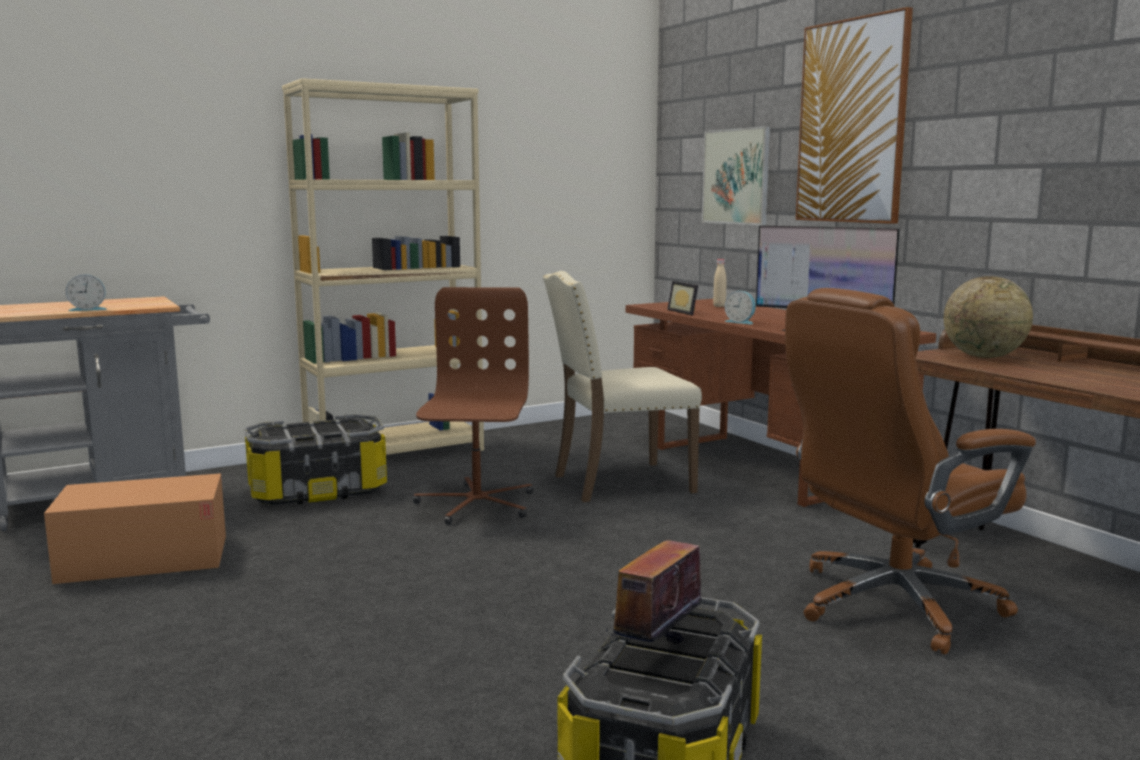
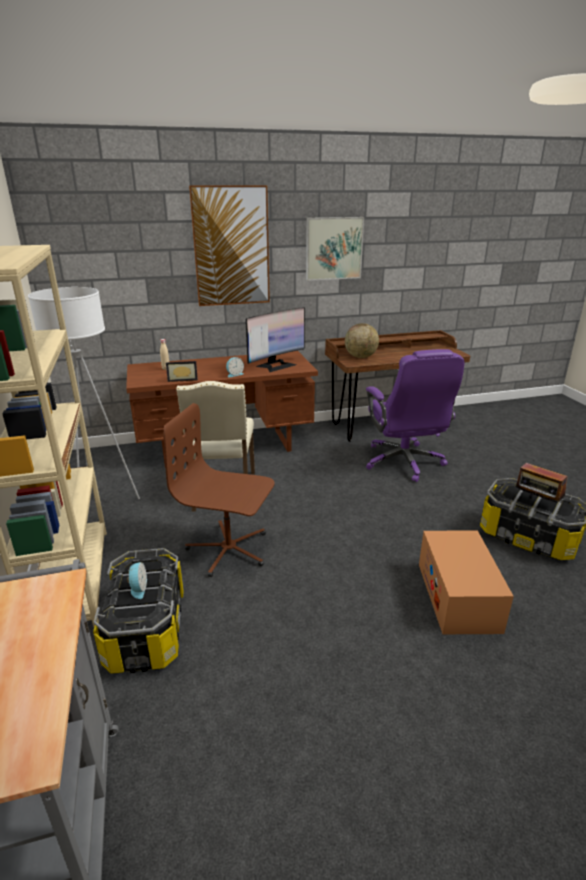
camera: 75 degrees left, 15 degrees up
(88, 309) = (48, 644): alarm clock -> alarm clock (138, 588)
(144, 558) = (263, 747): cardboard box -> cardboard box (458, 596)
(546, 439) = (104, 502): none -> white floor lamp
(736, 176) = (133, 281): picture -> picture (334, 248)
(891, 604) = (404, 462): brown office chair -> purple office chair

